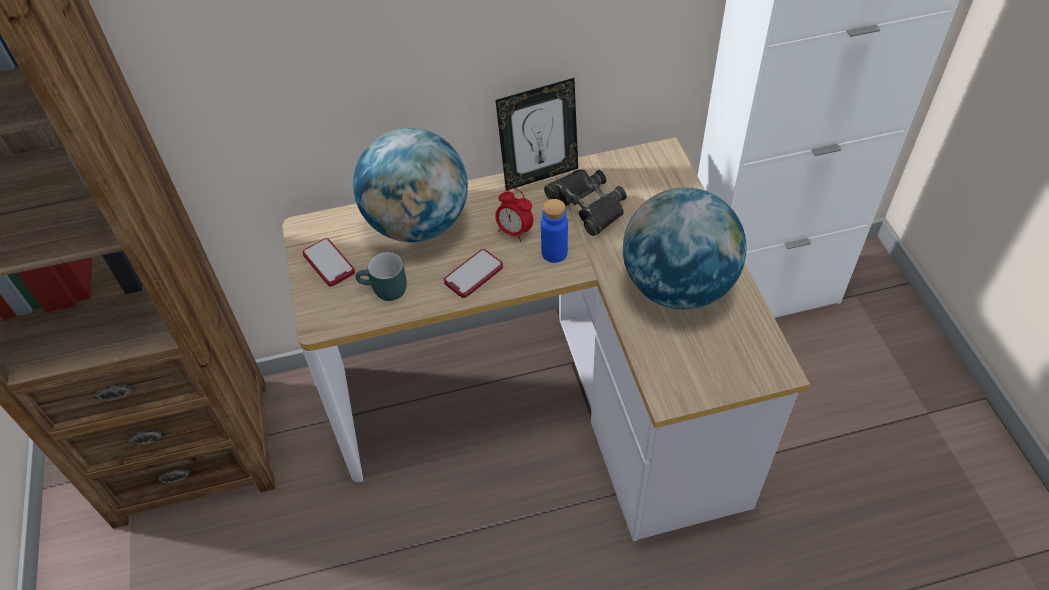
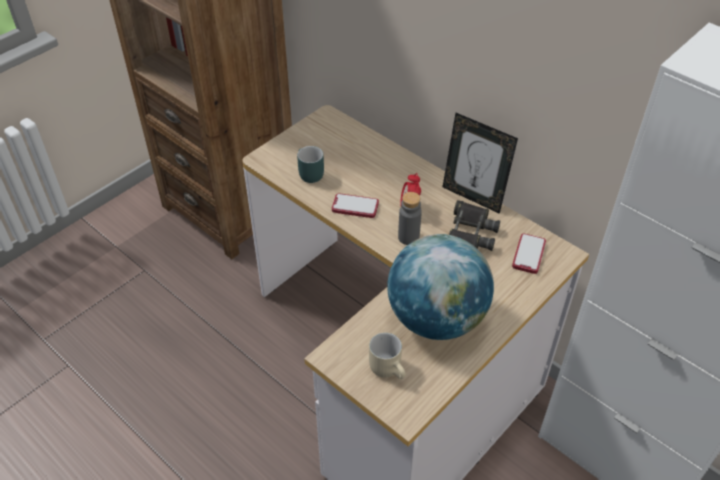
camera: 55 degrees right, 5 degrees down
(329, 263) = (309, 139): phone -> phone (528, 254)
(417, 224) = (374, 160): globe -> none
(554, 253) = (408, 237): blue bottle -> grey bottle
(715, 355) = (389, 368): none -> beige mug

